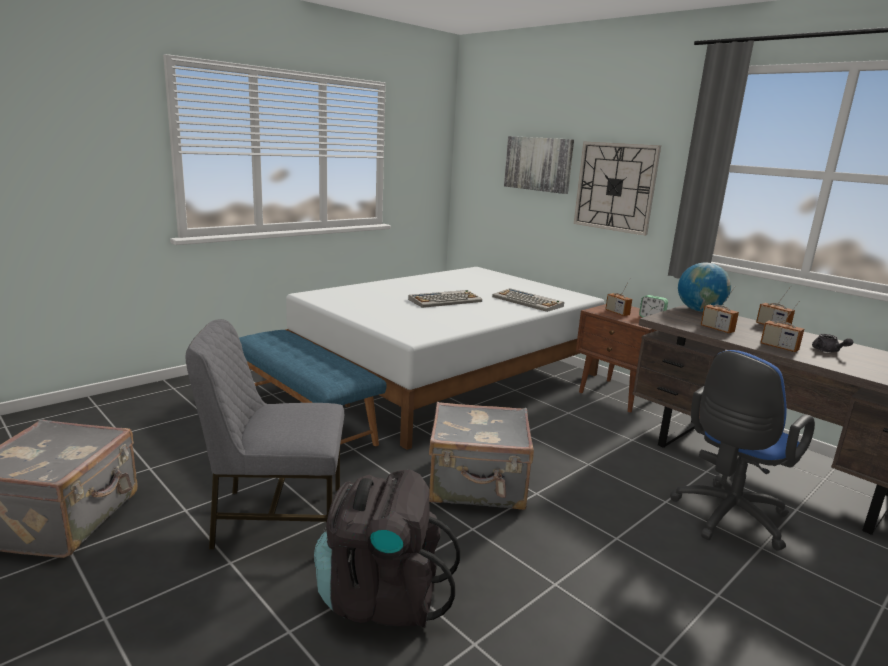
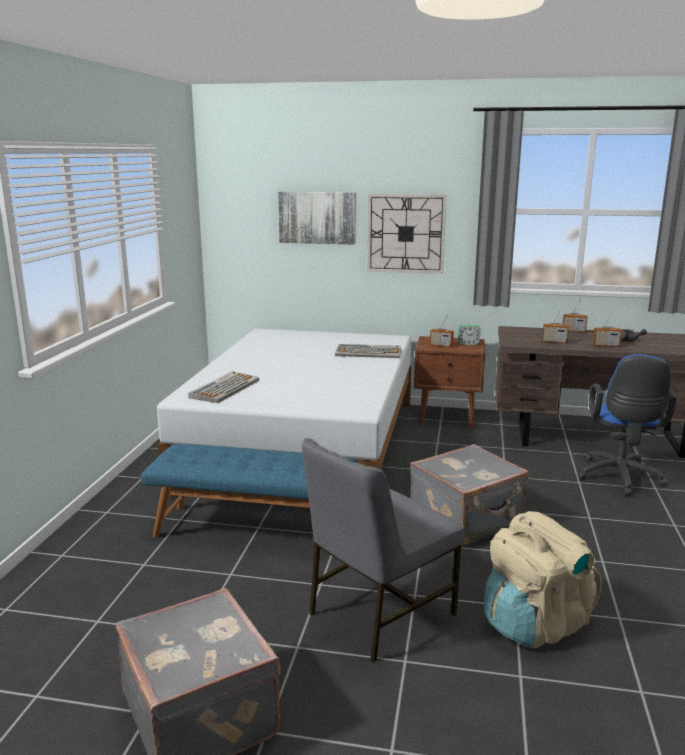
camera: 35 degrees left, 0 degrees up
(382, 598) = (534, 623): black backpack -> beige backpack
(445, 300) = (309, 369): keyboard -> keyboard (225, 388)
(699, 310) = (516, 329): globe -> none

